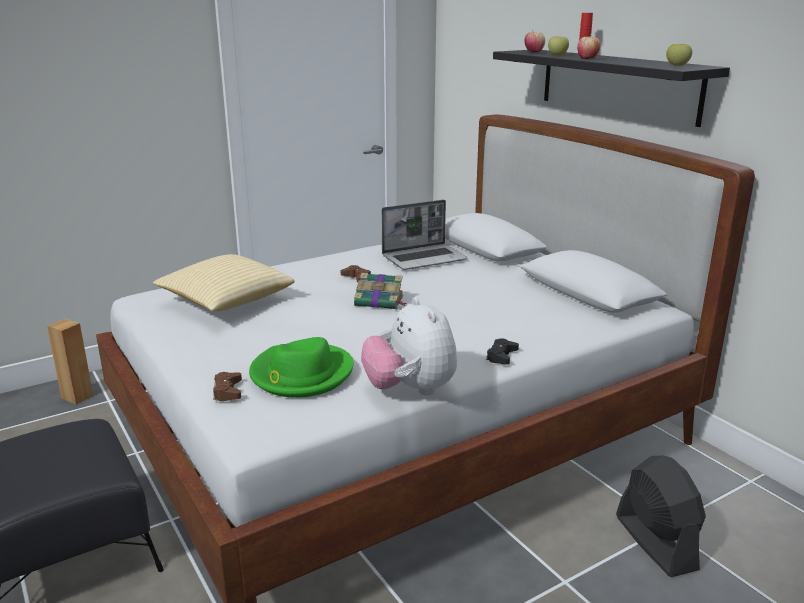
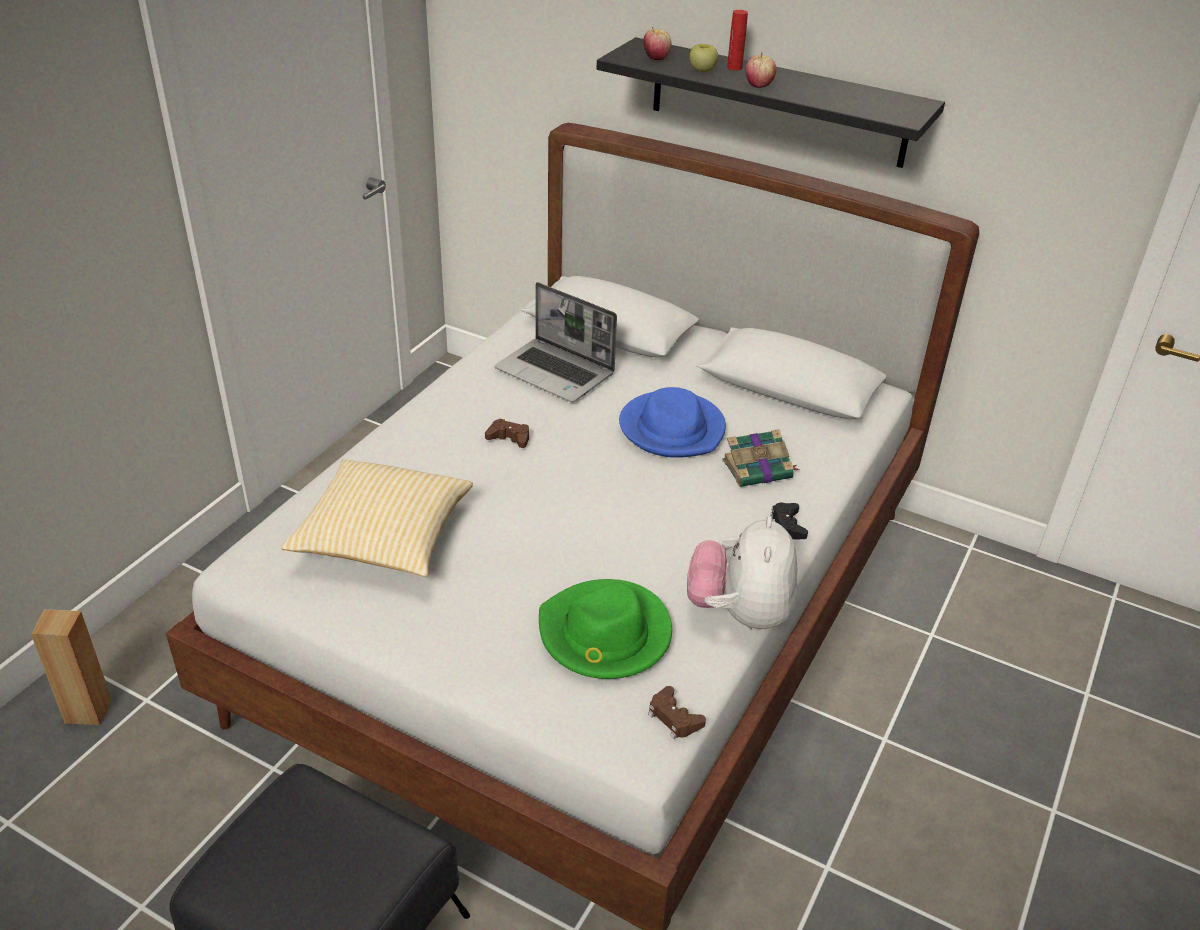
camera: 30 degrees left, 15 degrees up
(227, 391) = (548, 694): brown game controller -> brown game controller (674, 718)
(380, 301) = (580, 475): book -> book (759, 469)
(410, 390) = (739, 613): plush toy -> plush toy turned 60 degrees clockwise
(424, 258) = (556, 372): laptop -> laptop turned 90 degrees clockwise
(472, 295) = (672, 429): none -> blue hat
(655, 542) = (933, 658): black fan -> none
(677, 65) = (888, 103): apple -> none

